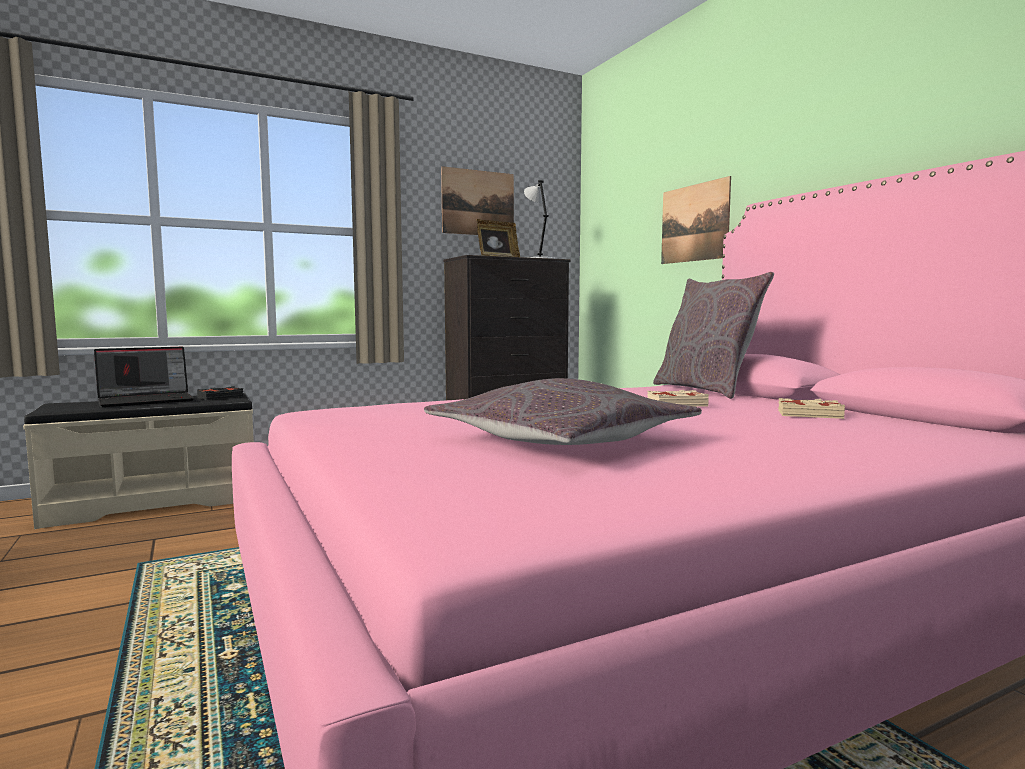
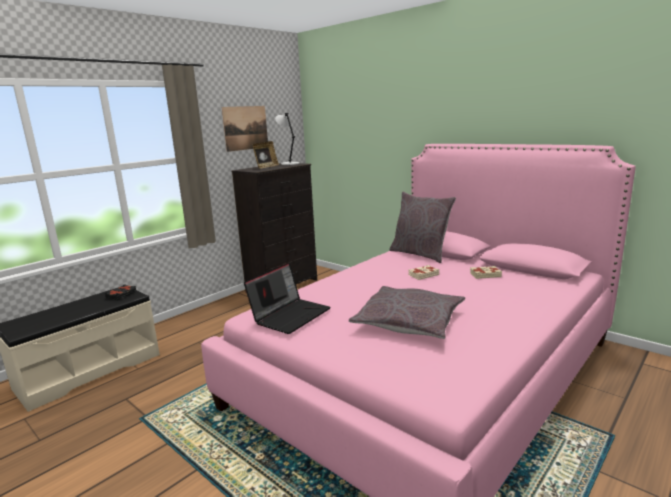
camera: 20 degrees left, 10 degrees up
(147, 400) = (73, 307): laptop -> laptop (290, 315)
(694, 223) = (388, 145): picture -> none

